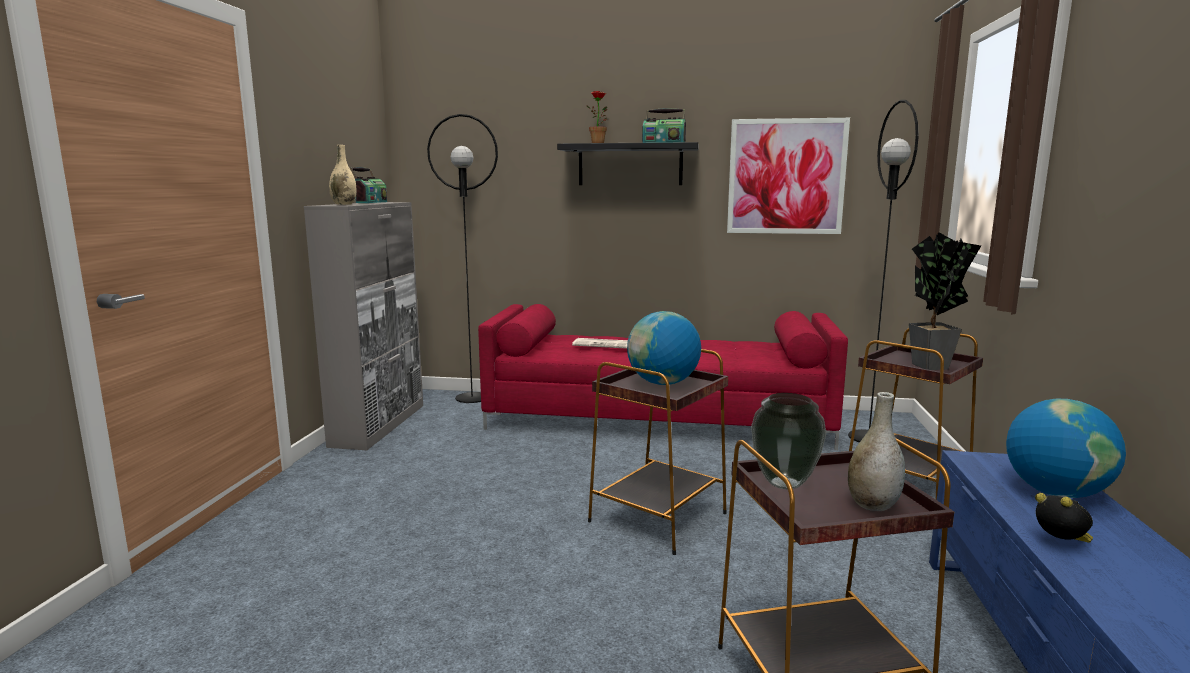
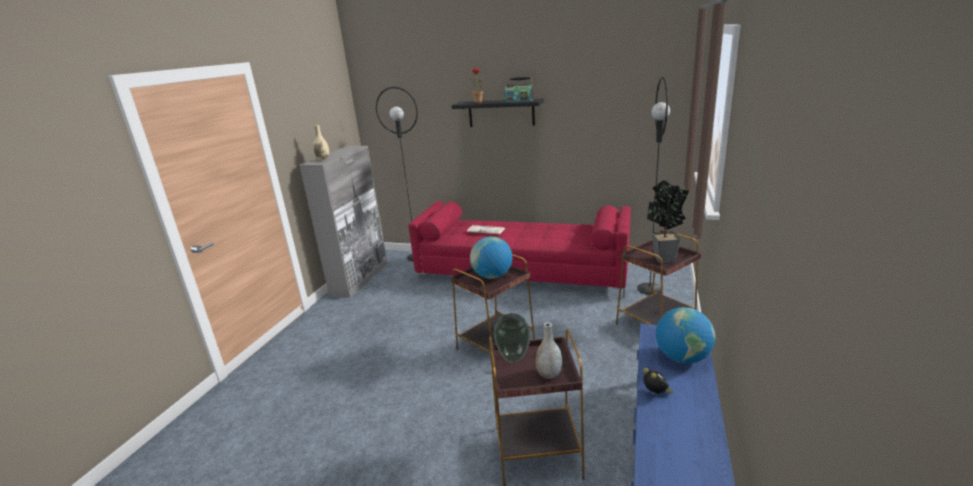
camera: 10 degrees right, 10 degrees up
(370, 202) = (342, 149): radio -> none
(786, 177) = (602, 118): picture -> none

